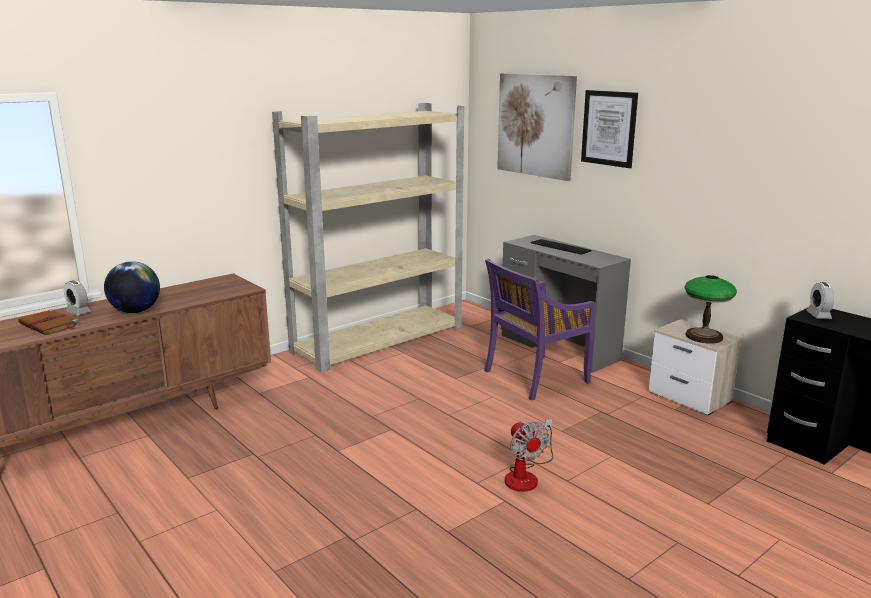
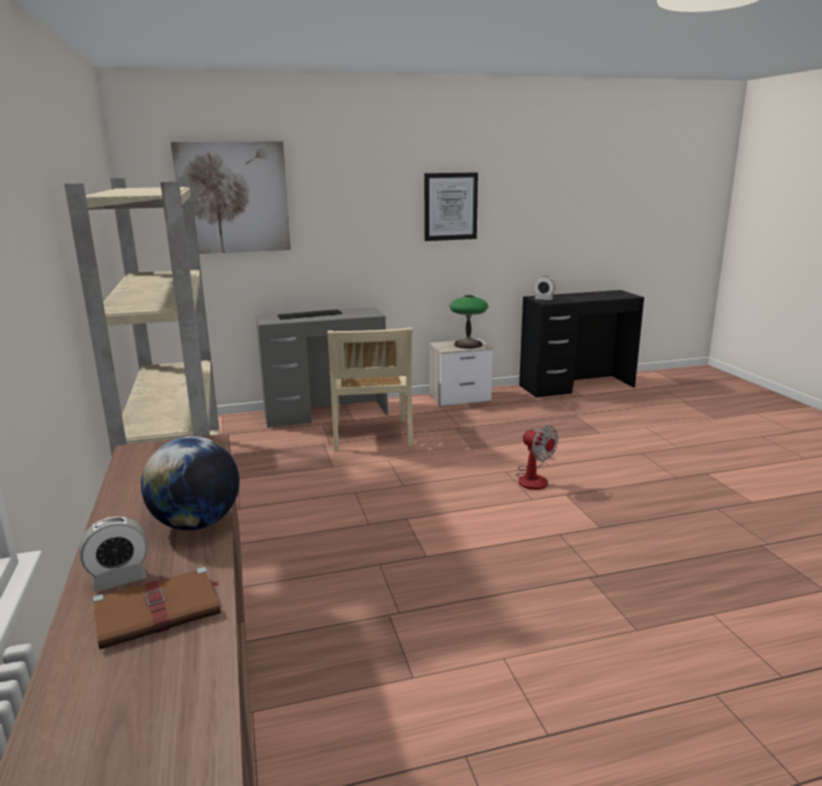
camera: 65 degrees left, 0 degrees up
(526, 475) = (533, 478): fan -> fan turned 45 degrees clockwise
(535, 377) = (371, 435): purple chair -> beige chair
(609, 128) = (329, 191): picture -> picture (450, 206)

